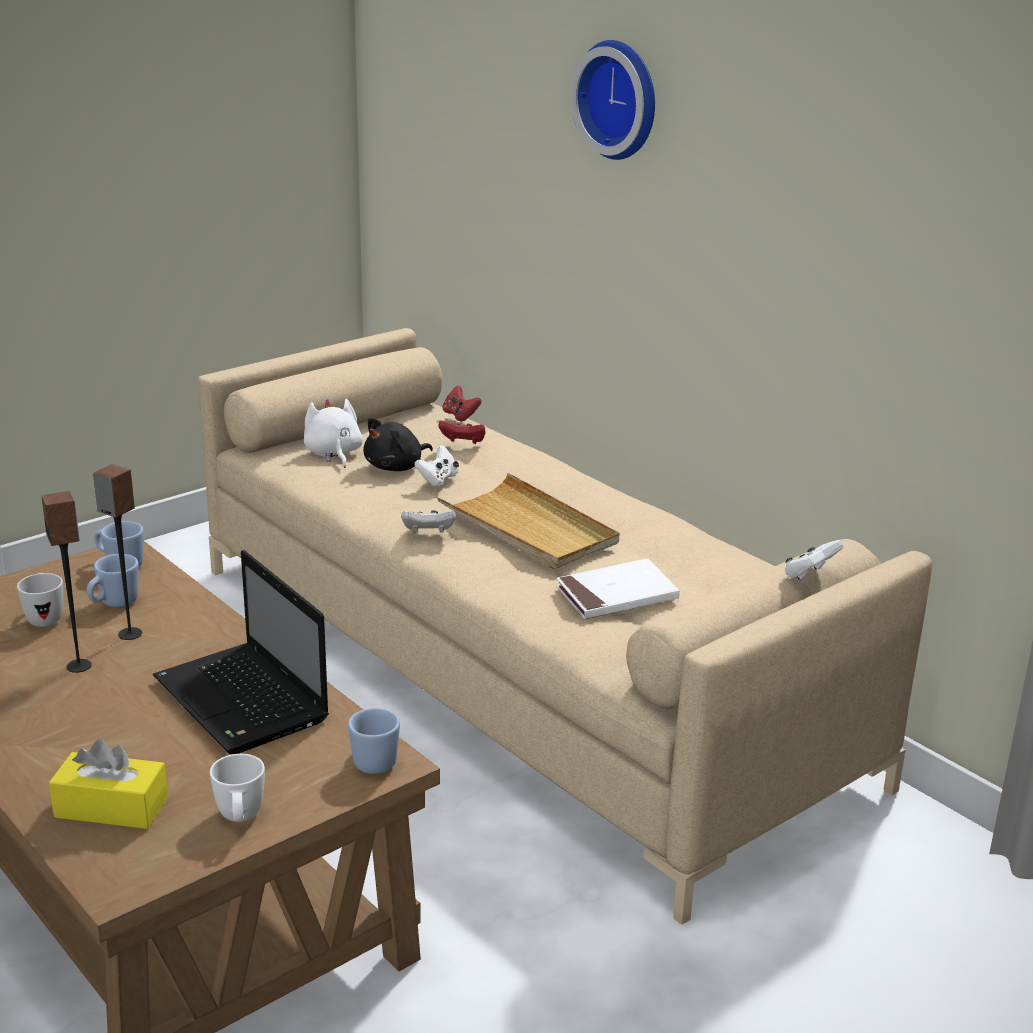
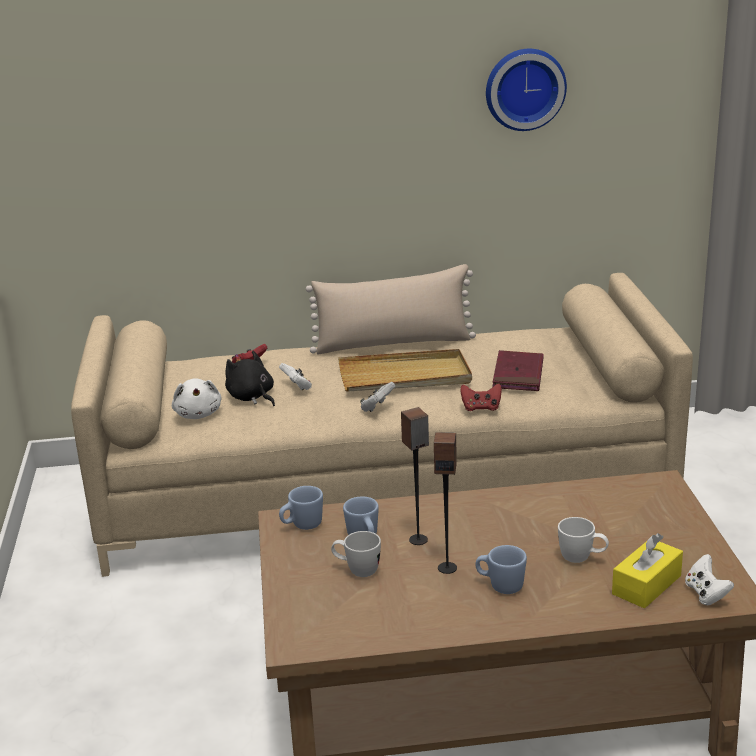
camera: 55 degrees left, 0 degrees up
(240, 820) = (691, 542): white mug -> white mug (582, 559)
(244, 701) = (551, 514): laptop -> none
(333, 454) = (198, 414): white plush toy -> white plush toy turned 120 degrees counterclockwise
(373, 759) = (654, 486): blue mug -> blue mug (500, 586)
(396, 467) = (251, 397): black plush toy -> black plush toy turned 150 degrees clockwise
(460, 416) = (201, 356): red game controller -> red game controller (481, 408)
(615, 500) = (393, 344): none -> beige pillow
(617, 595) = (518, 375): white book -> red book
(621, 99) = (318, 69): wall clock -> wall clock (524, 88)
(810, 575) = (614, 303): white game controller -> white game controller (706, 594)

